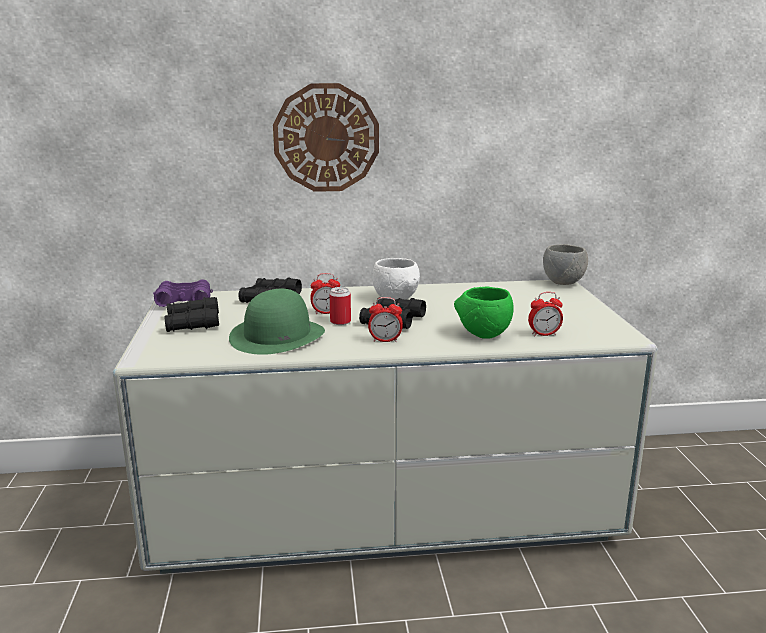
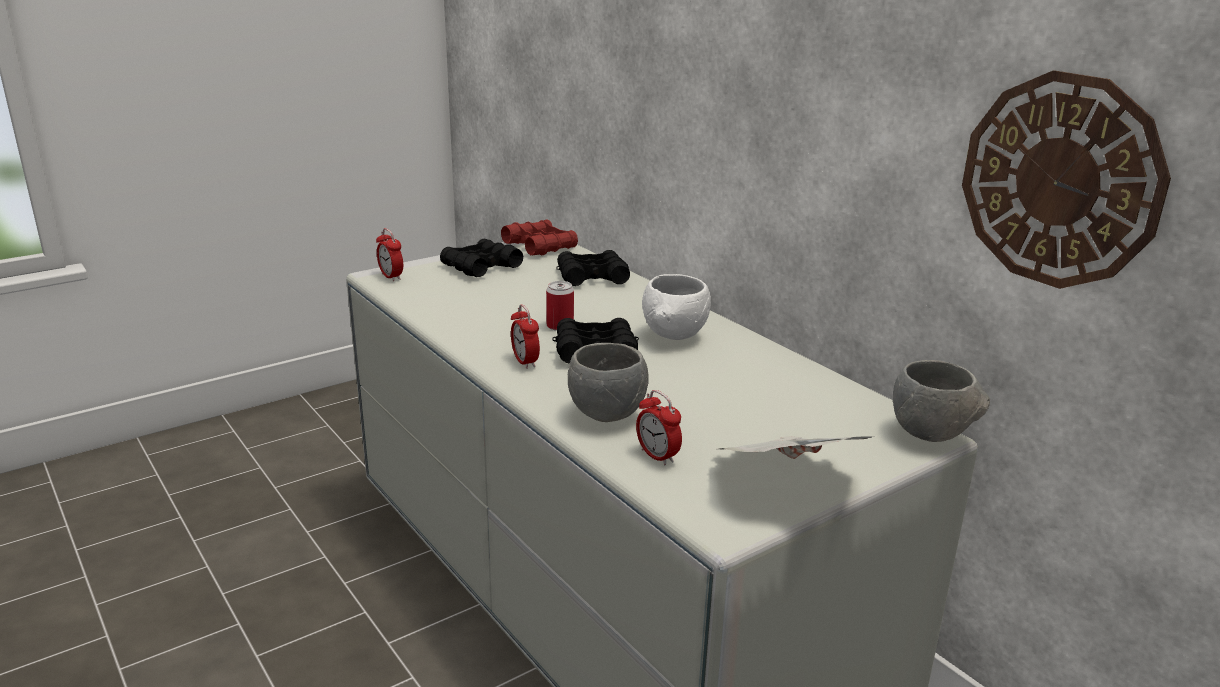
camera: 60 degrees right, 5 degrees up
(184, 300) = (539, 246): purple binoculars -> red binoculars
(277, 336) = (485, 308): green hat -> none
(326, 138) = (700, 90): wall clock -> wall clock (1059, 181)
(326, 313) = (581, 312): alarm clock -> alarm clock (391, 277)
(483, 335) = (607, 414): green bowl -> grey bowl
(587, 316) = (787, 479): none -> newspaper

